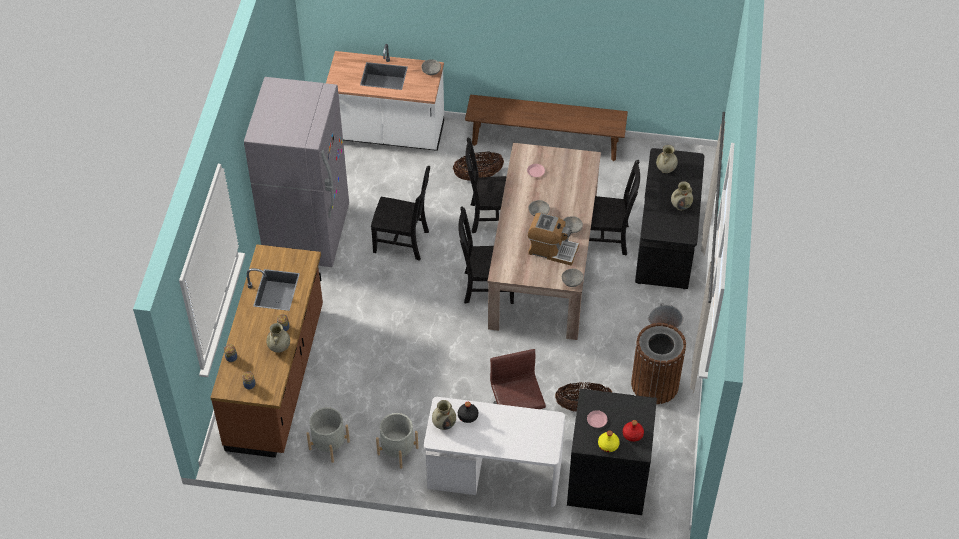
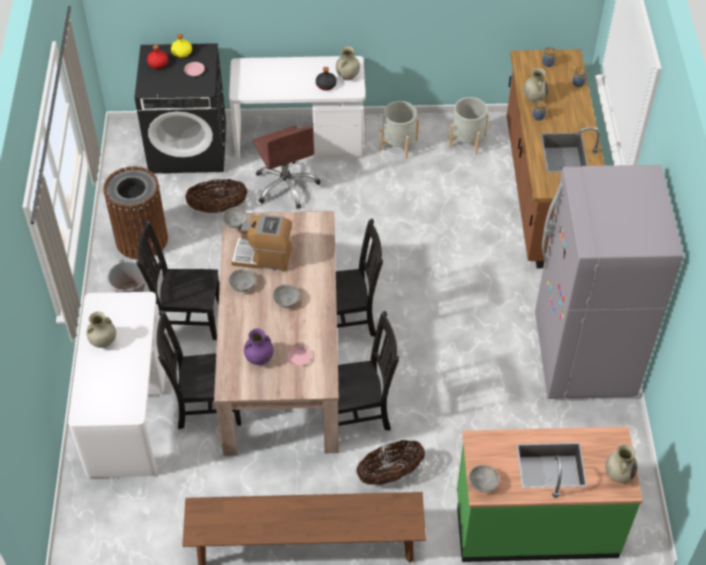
camera: 170 degrees right, 0 degrees up
(388, 134) = (535, 525): white counter -> green counter
(403, 242) = (462, 363): black chair -> black chair (187, 318)
(565, 175) = (259, 358): none -> purple vase
(665, 169) = (123, 392): beige vase -> beige vase (618, 474)
(666, 243) = (127, 410): black desk -> white desk

